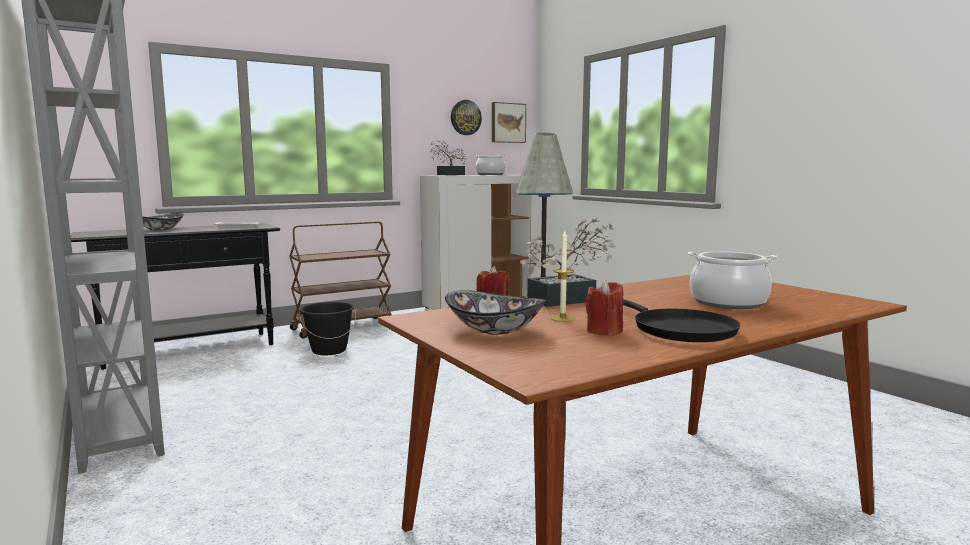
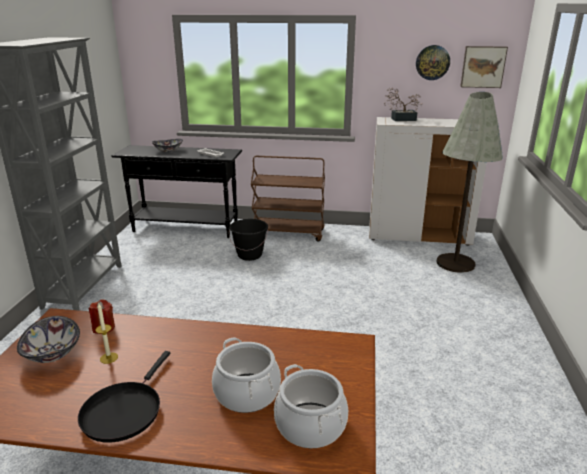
camera: 40 degrees right, 15 degrees up
(490, 174) = (446, 121): cooking pot -> cooking pot (310, 425)
(568, 299) = (169, 333): potted plant -> none
(604, 331) = (89, 387): red candle -> none

